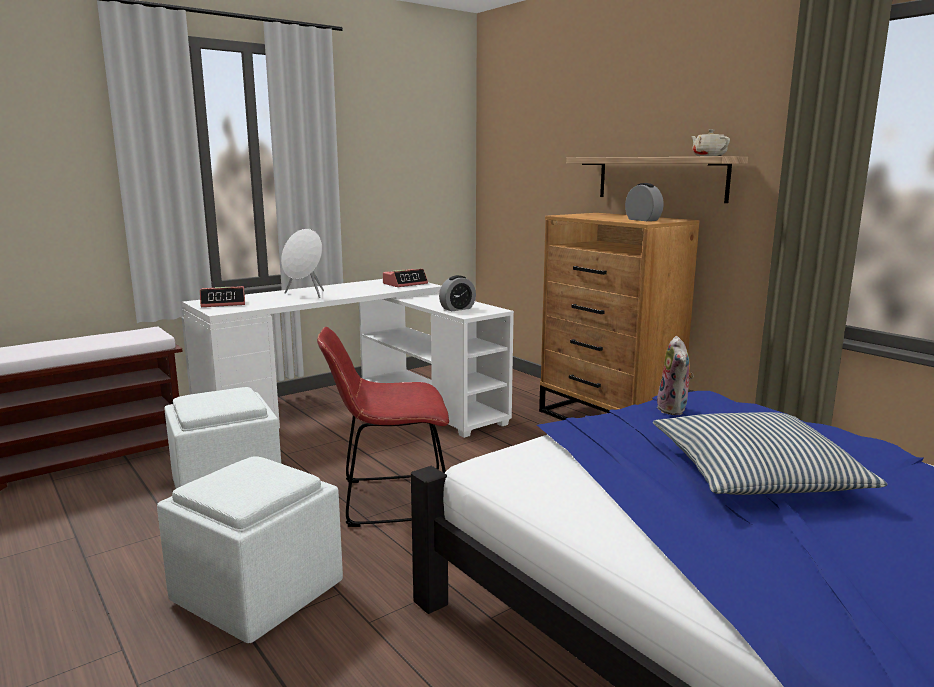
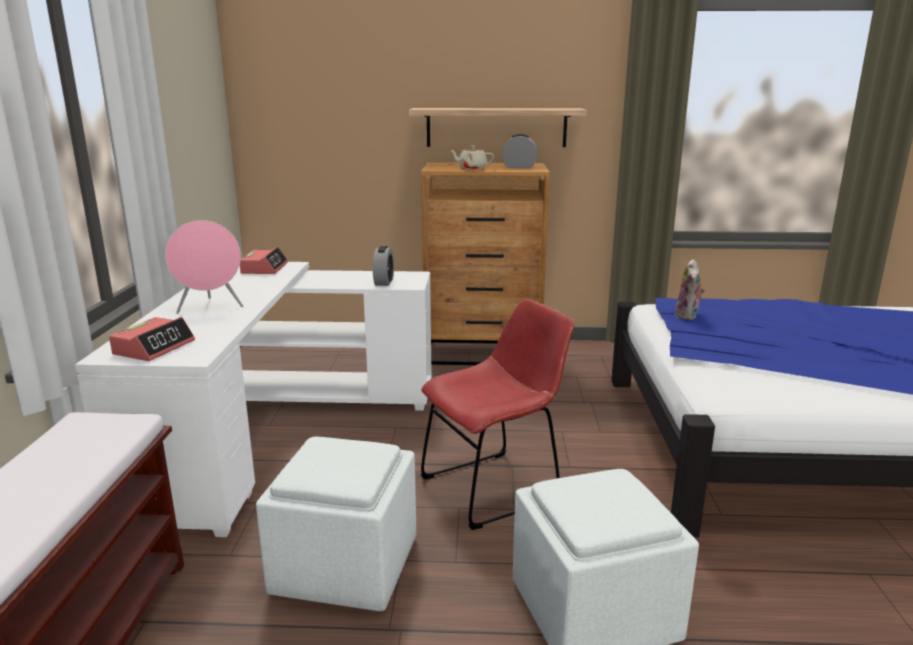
camera: 50 degrees left, 5 degrees up
(306, 295) = (210, 308): white speaker -> pink speaker
(388, 500) = (495, 487): red chair -> red chair turned 150 degrees counterclockwise
(674, 409) = (688, 316): plush toy -> plush toy turned 60 degrees clockwise
(708, 156) = (556, 108): beige teapot -> beige teapot (471, 168)
(756, 474) = (815, 337): pillow -> none

